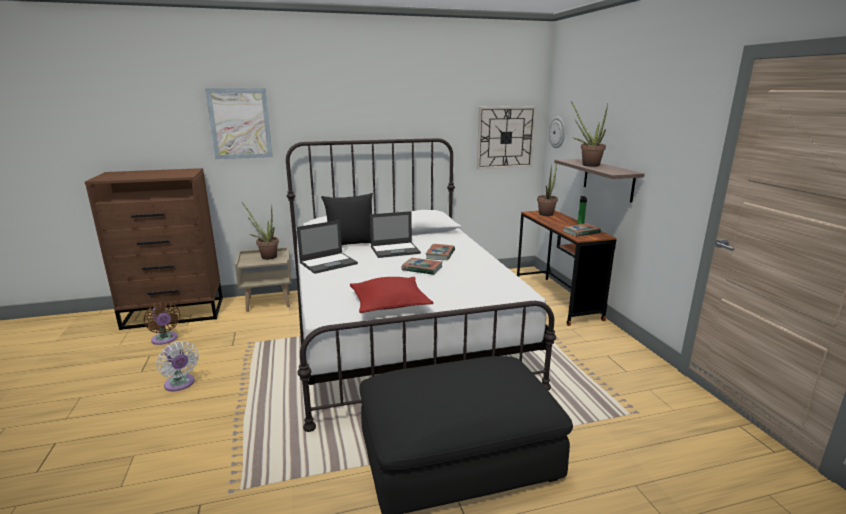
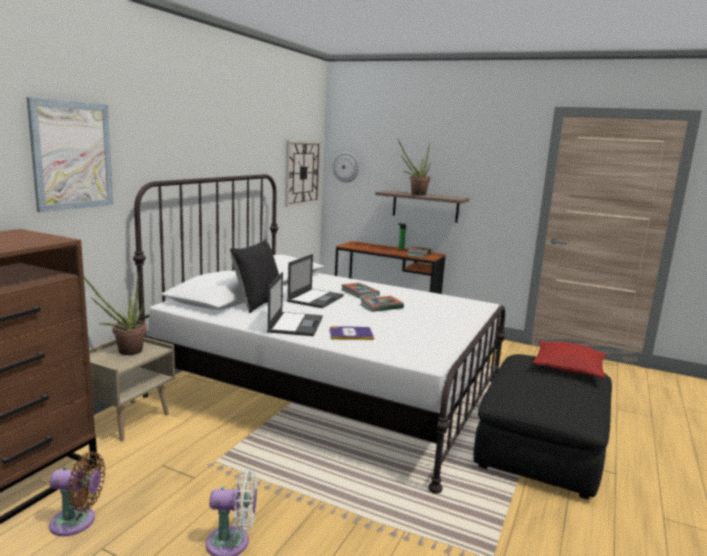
camera: 50 degrees left, 5 degrees down
(338, 280) = (351, 334): none -> book
(389, 303) = (438, 336): red pillow -> red pillow (568, 368)
(546, 213) = (357, 244): potted plant -> none

